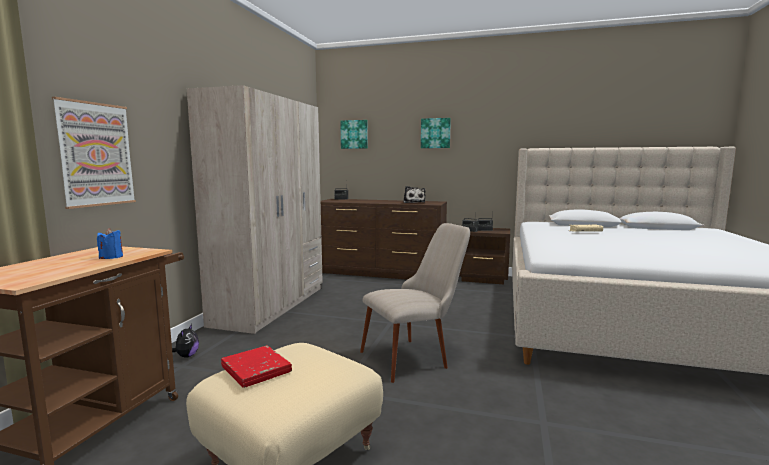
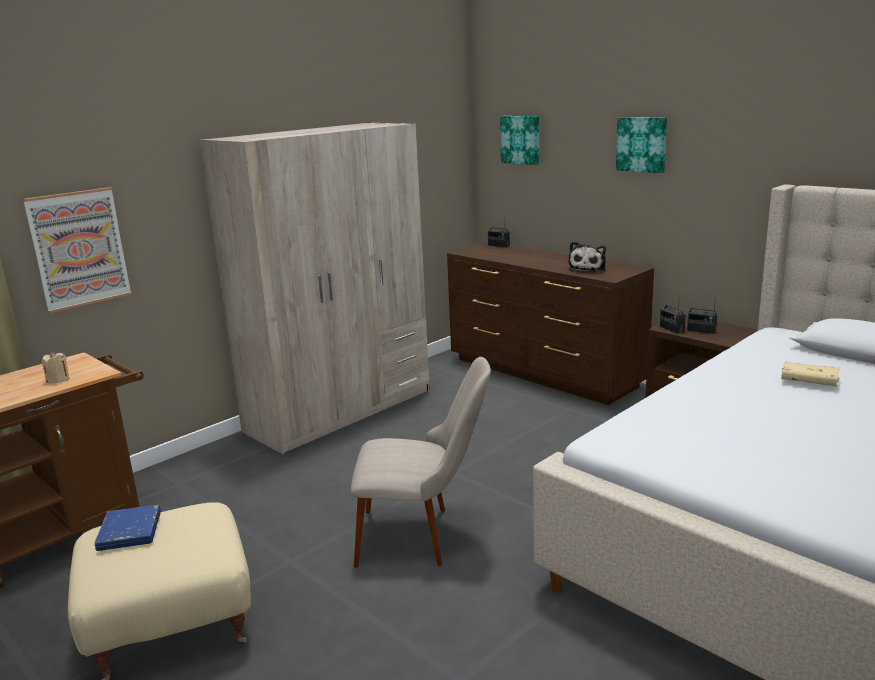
camera: 30 degrees right, 10 degrees up
(111, 257) = (58, 380): blue candle -> beige candle
(186, 356) = (193, 471): plush toy -> none
(256, 370) = (129, 532): red book -> blue book

